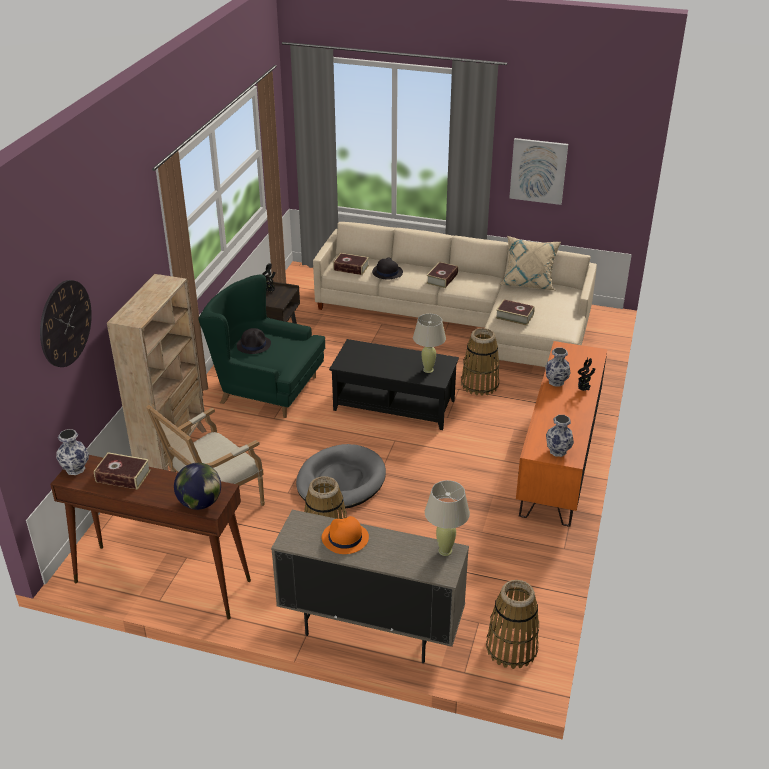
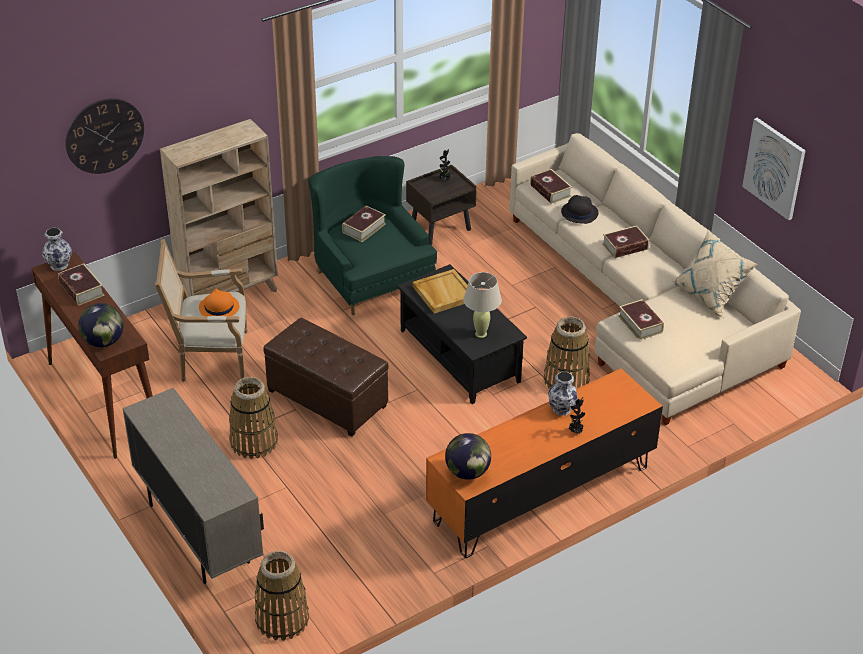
camera: 40 degrees right, 5 degrees up
(254, 345) = (364, 228): black hat -> book
(340, 481) = (327, 399): grey dog bed -> brown ottoman
(345, 538) = (179, 433): orange hat -> orange hat (218, 308)
(368, 358) = (443, 293): none -> beige tray
(445, 551) = (235, 489): beige table lamp -> none
(558, 451) = (467, 472): vase -> globe

